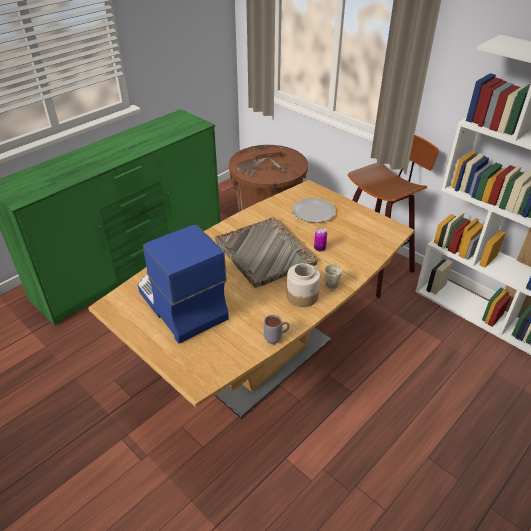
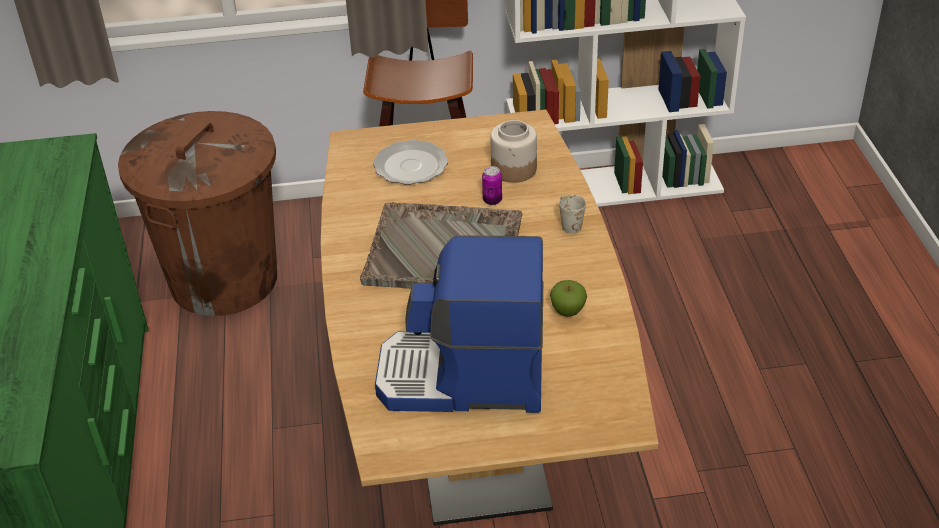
camera: 50 degrees left, 0 degrees up
(264, 316) = (568, 311): none -> apple
(276, 339) = (618, 321): grey mug -> none
(302, 296) = (566, 261): jar -> jar (514, 169)

